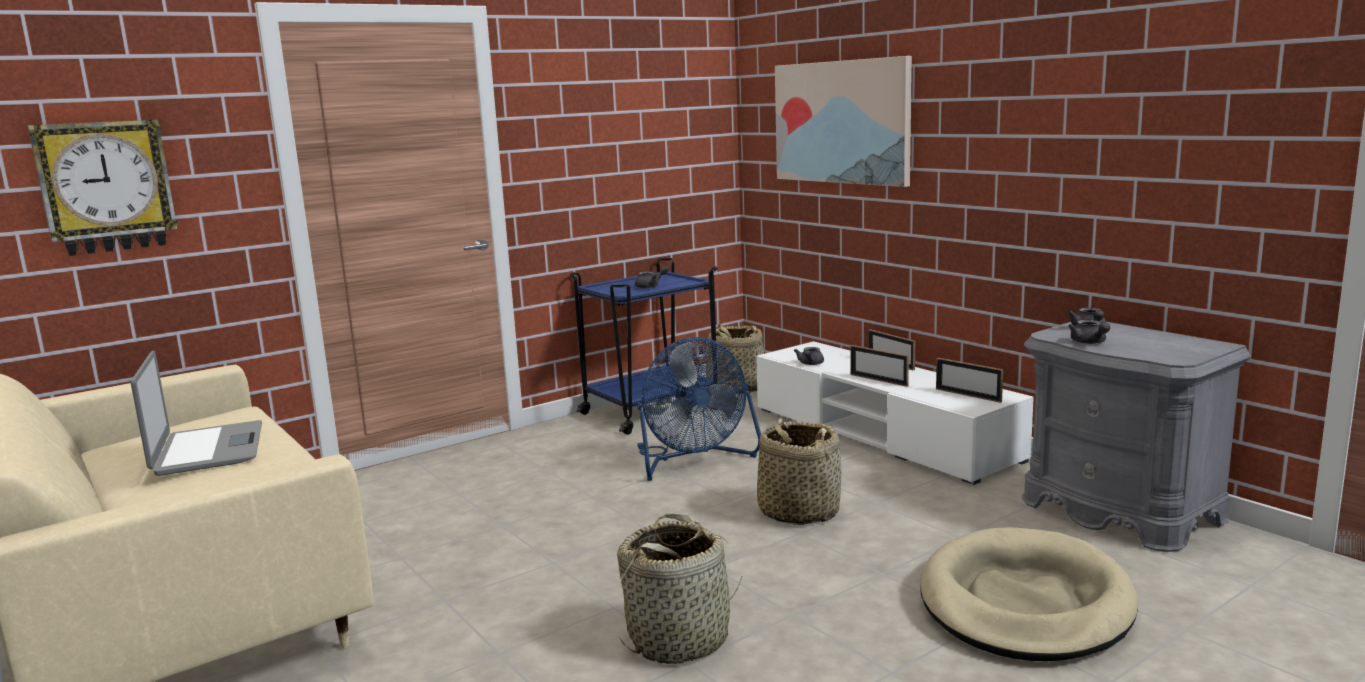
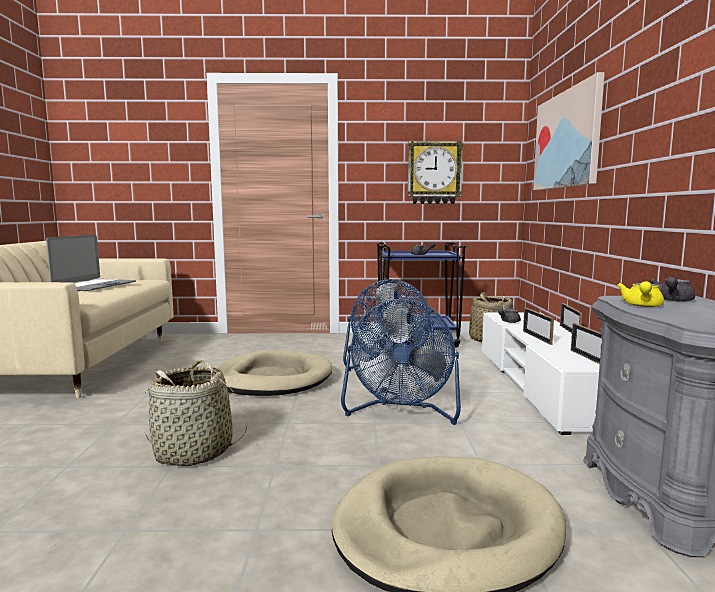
camera: 35 degrees right, 5 degrees down
(106, 187) = (129, 163): wall clock -> wall clock (434, 173)
(577, 523) = (271, 379): none -> beige dog bed
(798, 511) = (398, 411): basket -> blue fan
(1089, 343) = (642, 306): grey teapot -> yellow teapot

